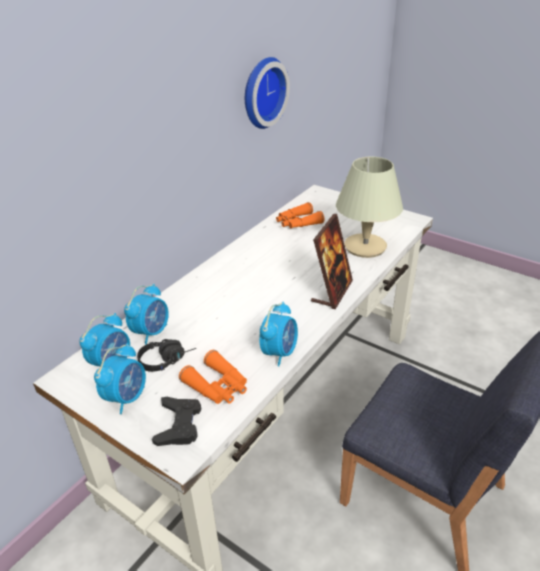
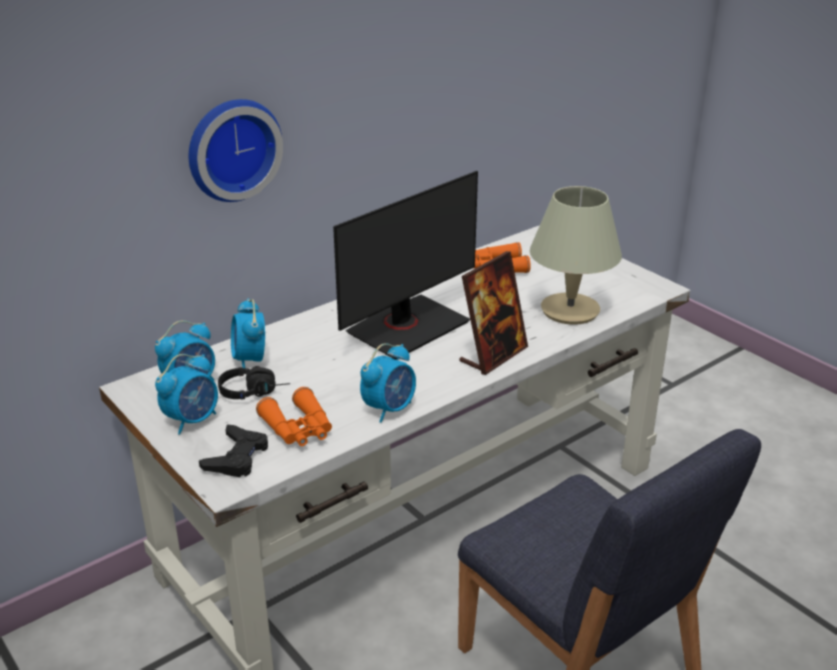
camera: 15 degrees right, 5 degrees down
(151, 332) = (250, 360): alarm clock -> alarm clock turned 120 degrees clockwise
(259, 281) = (407, 327): none -> monitor
(261, 92) = (463, 86): wall clock -> wall clock (231, 148)

